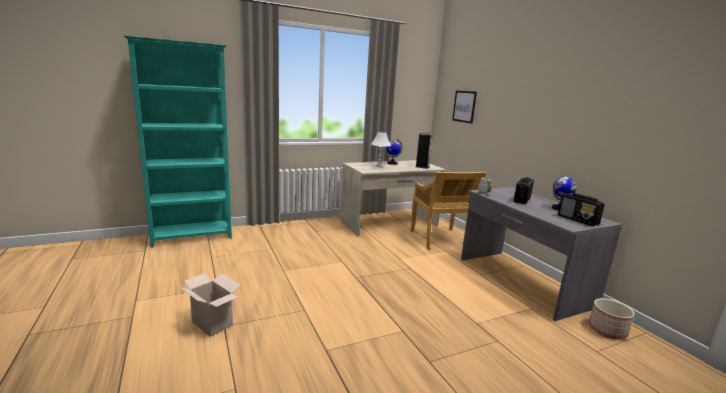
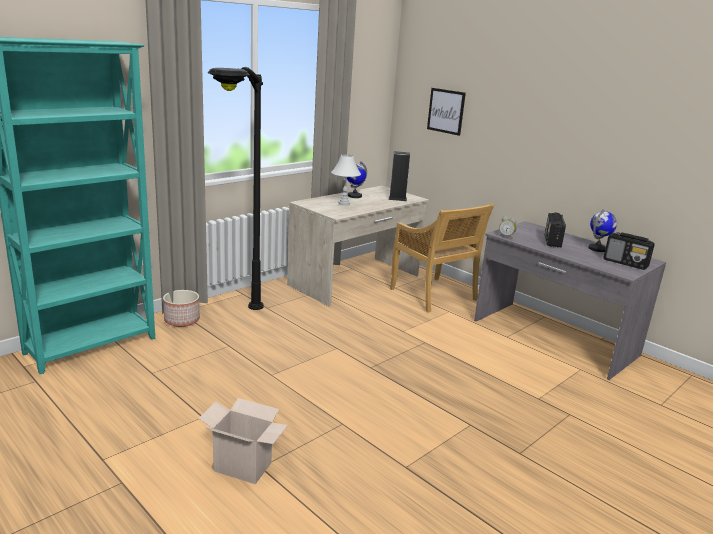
camera: 20 degrees left, 5 degrees up
(287, 240) = (238, 328): none -> black floor lamp
(607, 330) = (659, 379): planter -> planter (182, 320)

